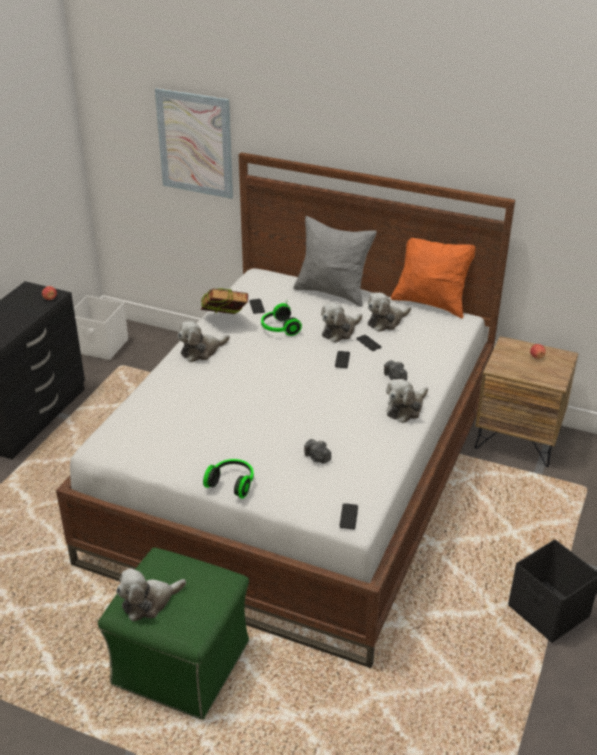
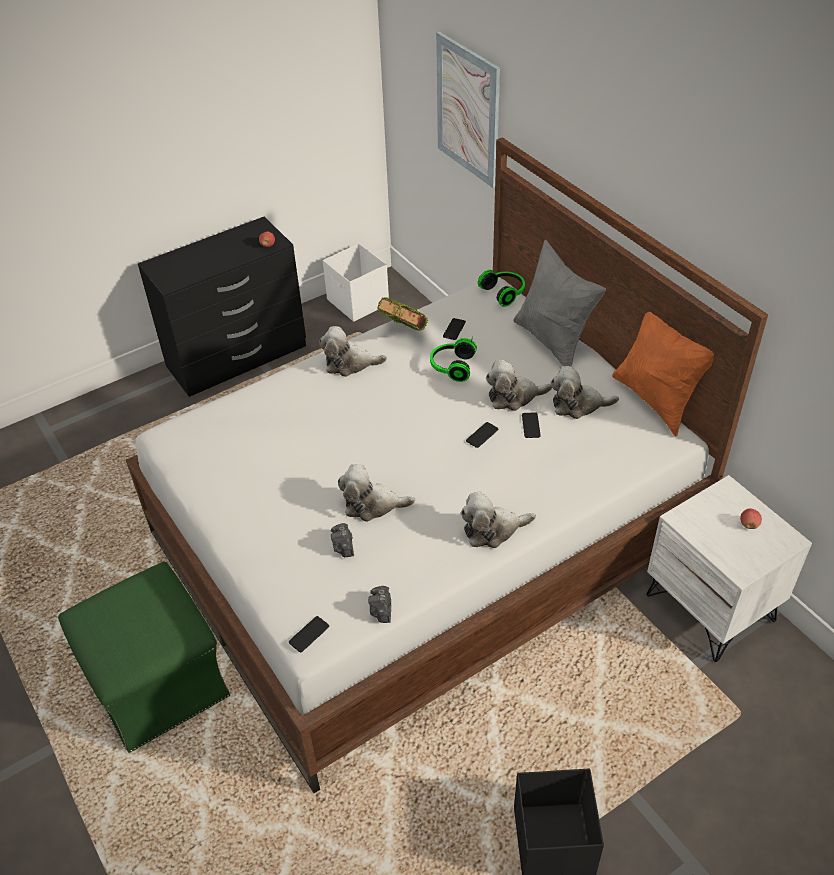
camera: 35 degrees right, 10 degrees up
(149, 602) = (105, 620): plush toy -> plush toy (372, 505)
(232, 483) = (238, 536): headphones -> headphones (504, 293)
(394, 377) = (518, 483): camera -> camera (381, 611)
(518, 438) = (711, 607): brown nightstand -> white nightstand

